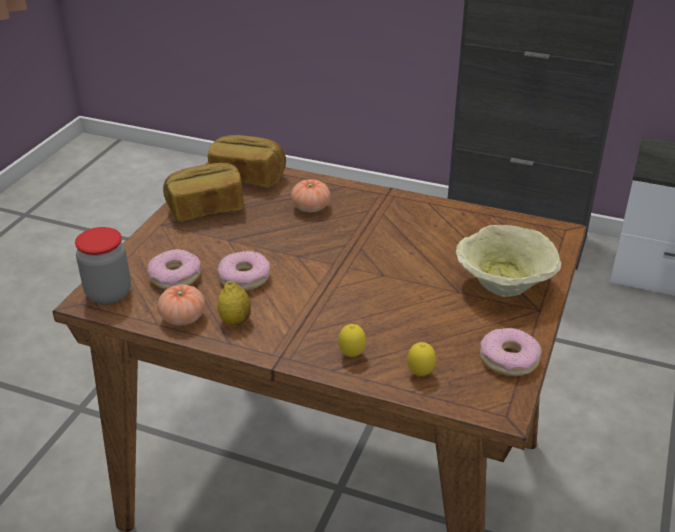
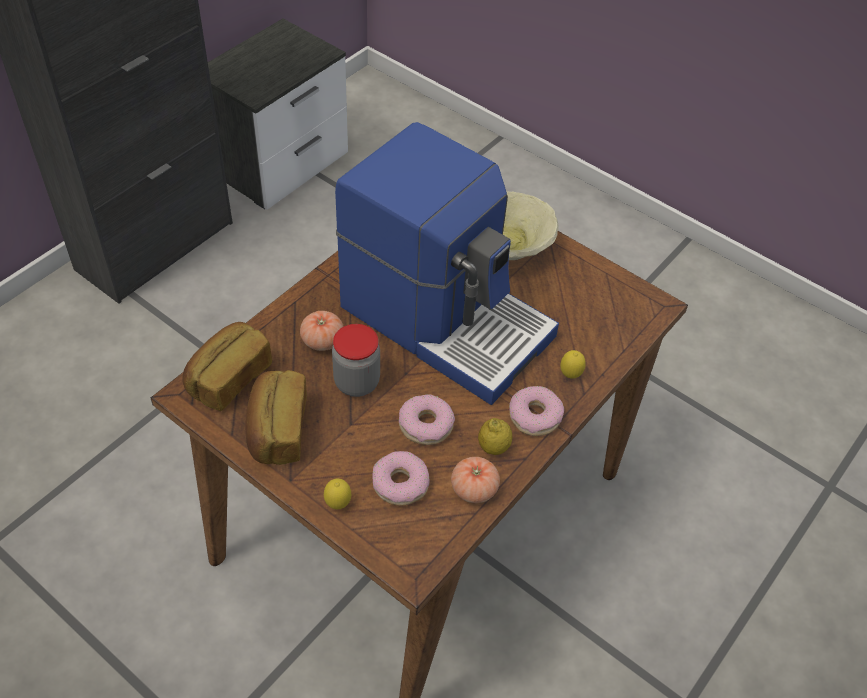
camera: 75 degrees left, 15 degrees up
(108, 294) = (408, 549): jar -> jar (357, 382)
(378, 264) = (446, 318): none -> coffee machine
(420, 374) = (606, 339): lemon -> lemon (338, 504)
(509, 359) = (603, 281): donut -> donut (535, 416)

